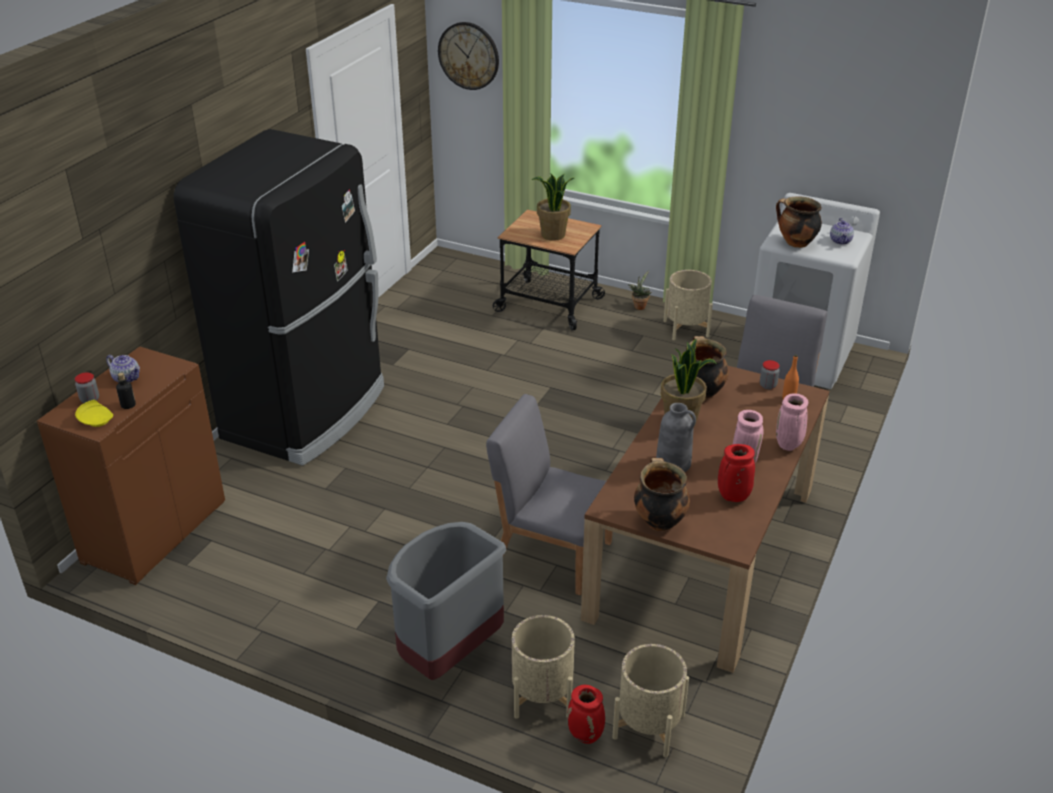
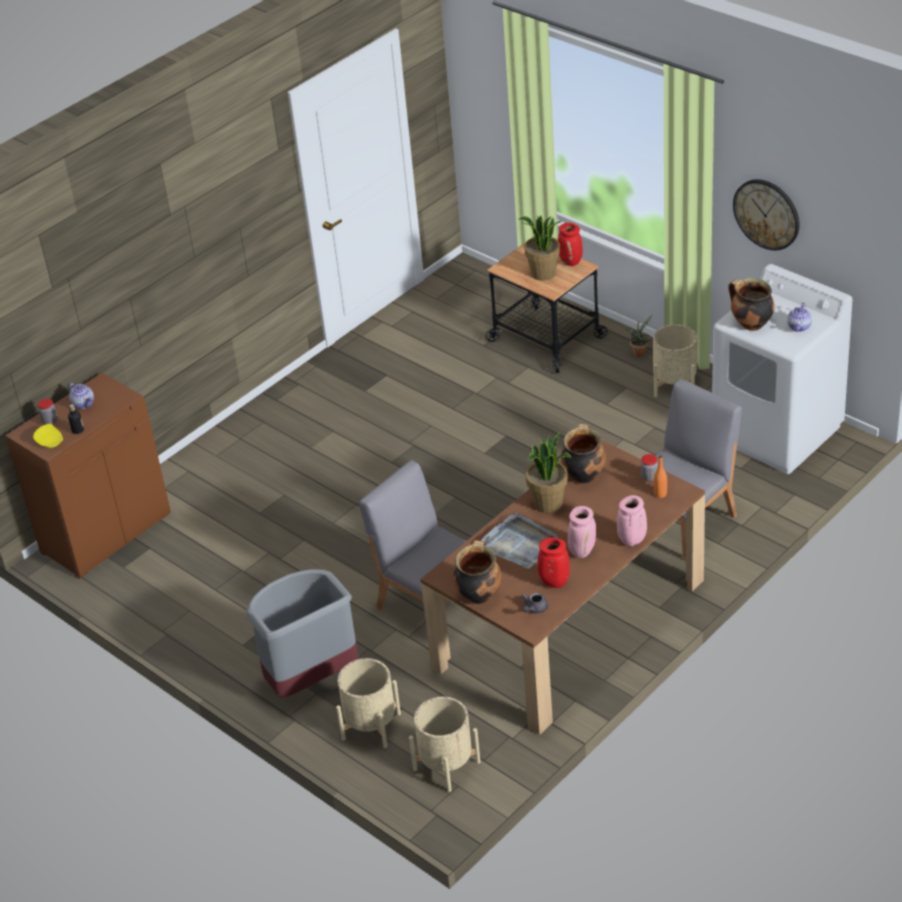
camera: 20 degrees right, 5 degrees up
(307, 412) = (269, 433): black fridge -> none
(469, 55) = (482, 74): wall clock -> wall clock (767, 214)
(586, 735) = (392, 763): red vase -> red vase (571, 262)
(674, 463) = (519, 544): grey vase -> grey tray
(728, 527) = (534, 609): none -> grey teapot

